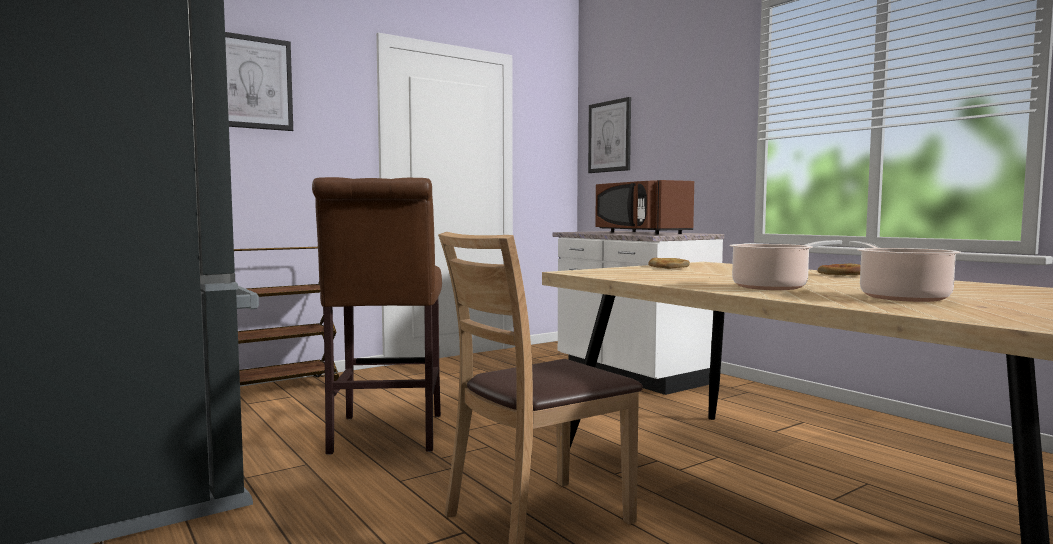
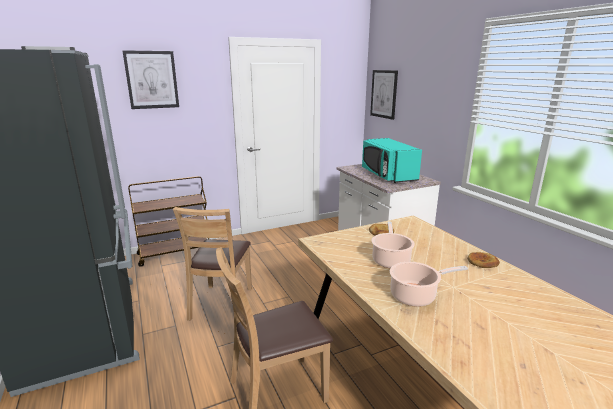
camera: 10 degrees right, 15 degrees up
(385, 436) = (222, 304): brown stool -> brown chair
(640, 233) = (387, 175): brown microwave -> turquoise microwave
(900, 297) = (482, 333): cooking pot -> cooking pot (390, 260)

